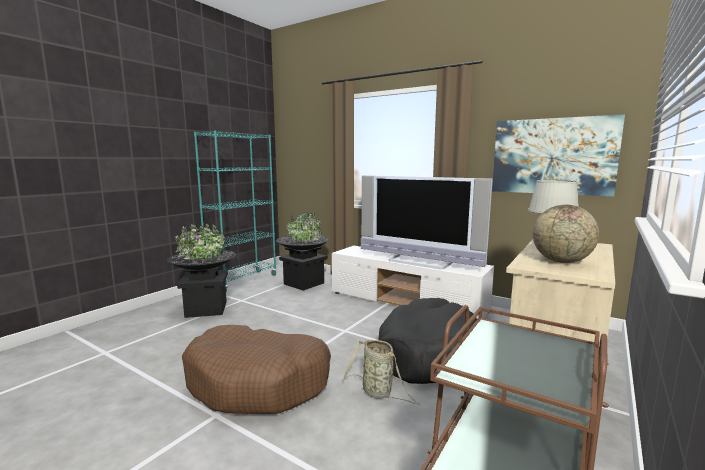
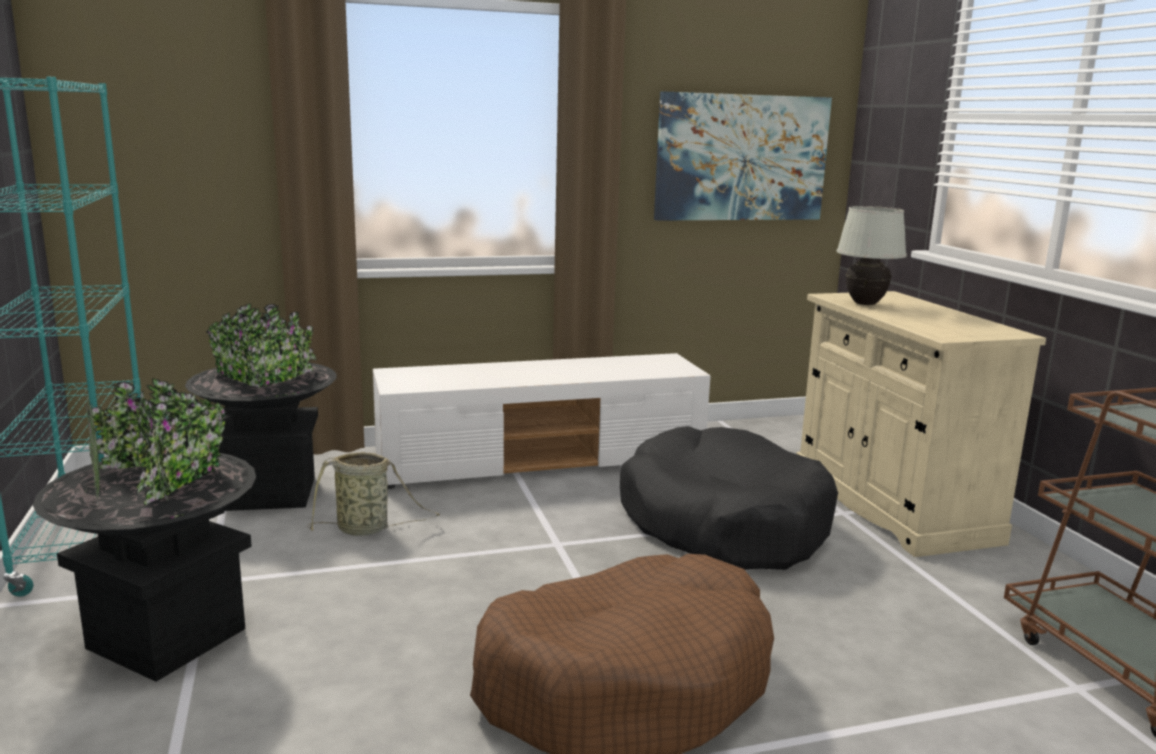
camera: 50 degrees left, 5 degrees up
(379, 393) = (783, 599): basket -> basket (366, 529)
(419, 262) = (577, 373): television -> none
(561, 261) = (946, 324): globe -> none

